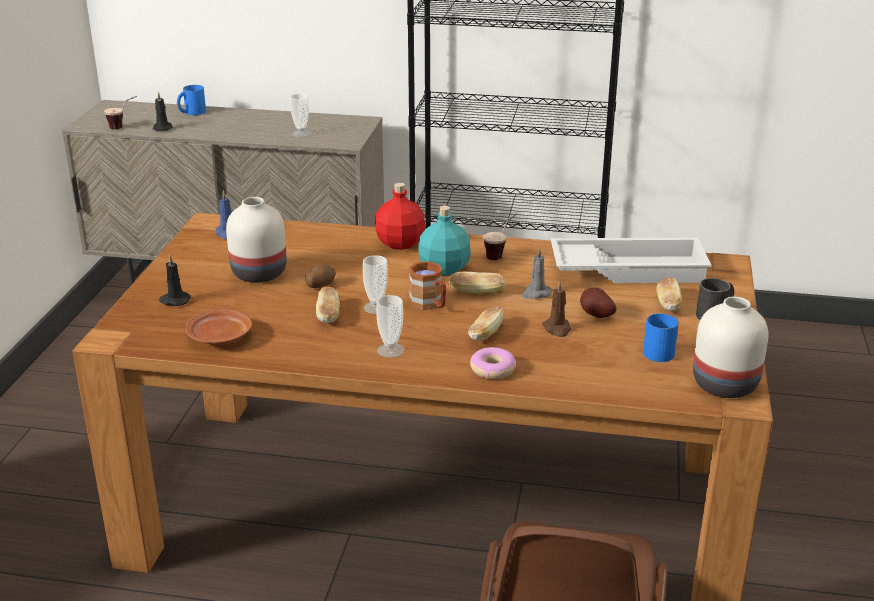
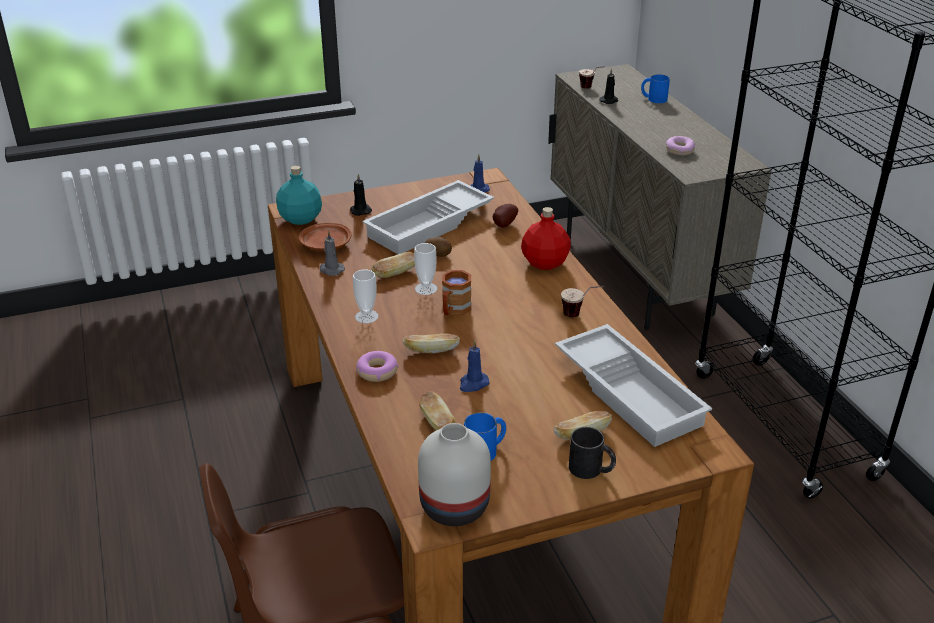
camera: 60 degrees right, 5 degrees up
(260, 274) = (430, 225): white vase -> white tray
(301, 133) = (679, 150): cup -> donut
(444, 268) = (524, 296): turquoise bottle -> turquoise bottle (301, 218)
(477, 292) = (498, 325): bread -> bread (437, 423)
(535, 293) = (526, 354): grey candle -> grey candle (331, 270)
(557, 329) = (473, 384): brown candle -> blue candle
(595, 316) = (516, 397): potato -> potato (503, 225)

